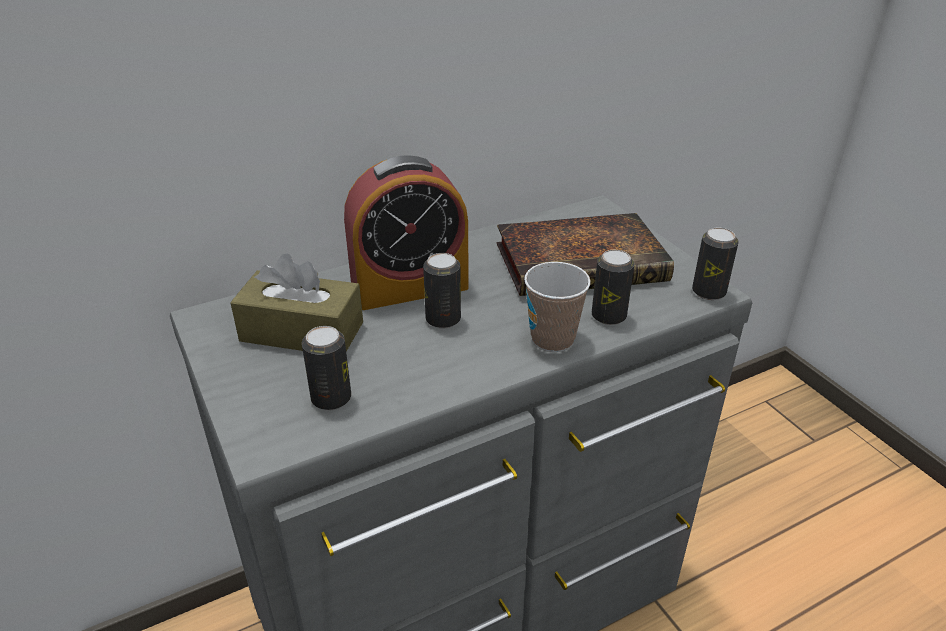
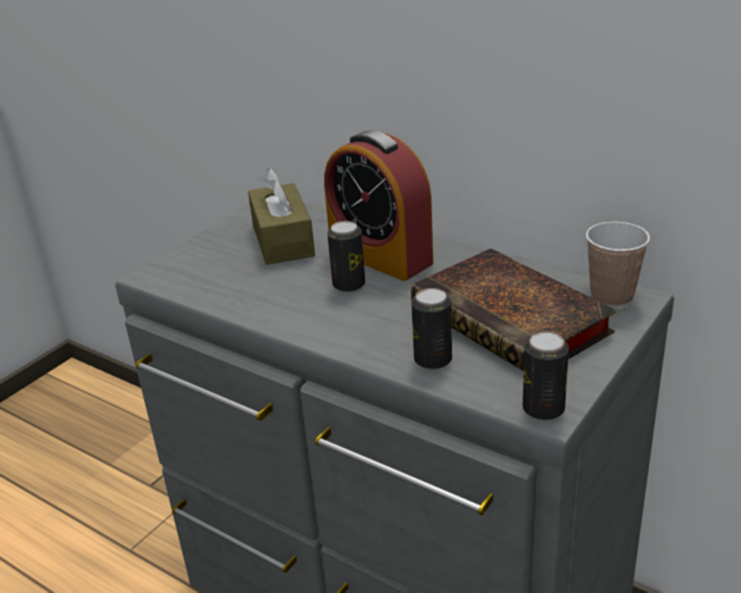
camera: 65 degrees right, 5 degrees down
(331, 398) = (217, 278): can -> none
(552, 339) = (367, 342): cup -> cup (612, 296)

